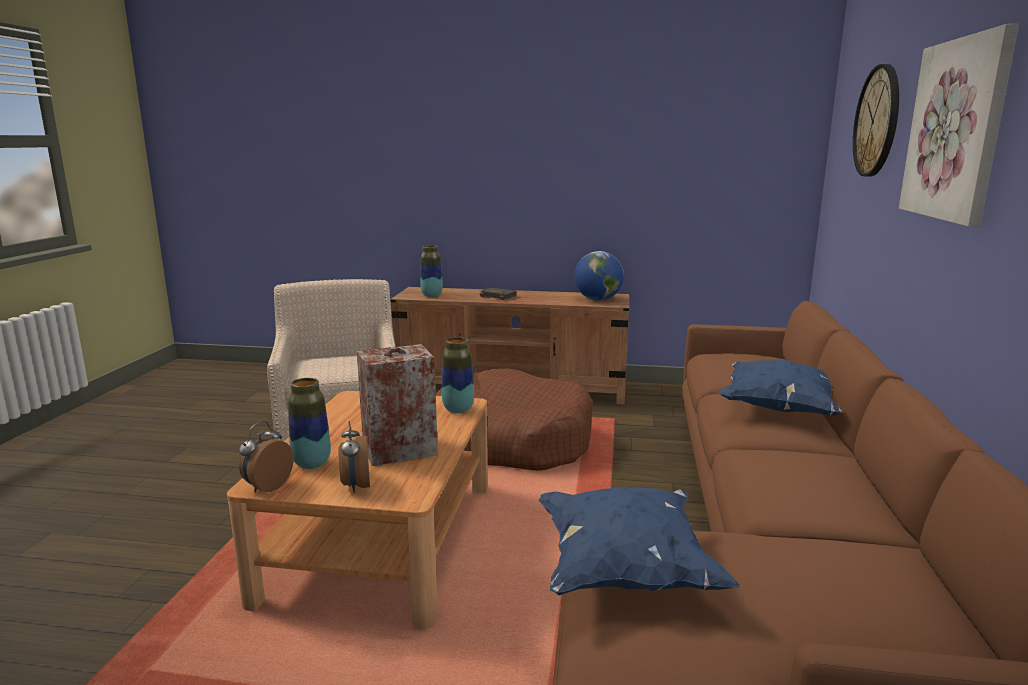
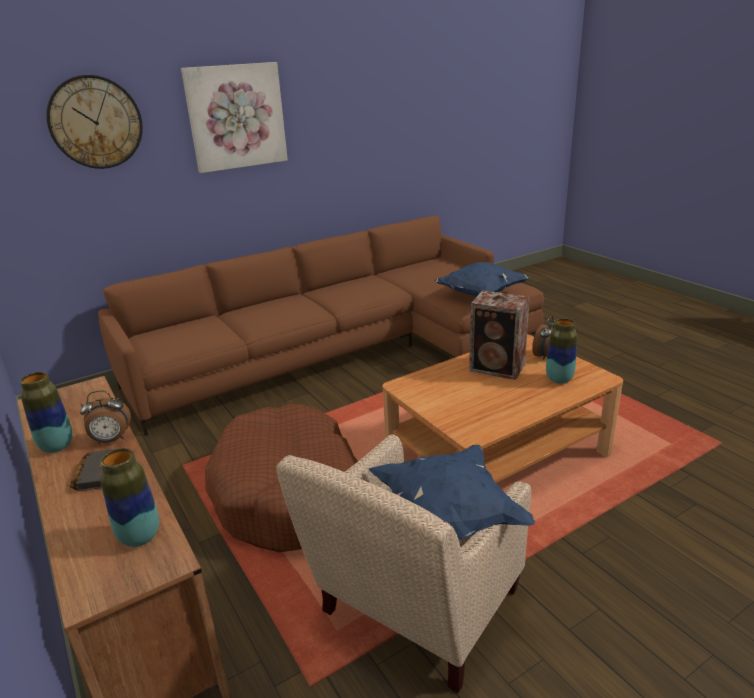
camera: 130 degrees left, 10 degrees up
(267, 486) = (596, 374): alarm clock -> alarm clock (111, 440)
(458, 409) = (416, 382): vase -> vase (57, 446)
(598, 299) = (73, 402): globe -> none
(778, 409) = (271, 308): blue pillow -> blue pillow (448, 517)

